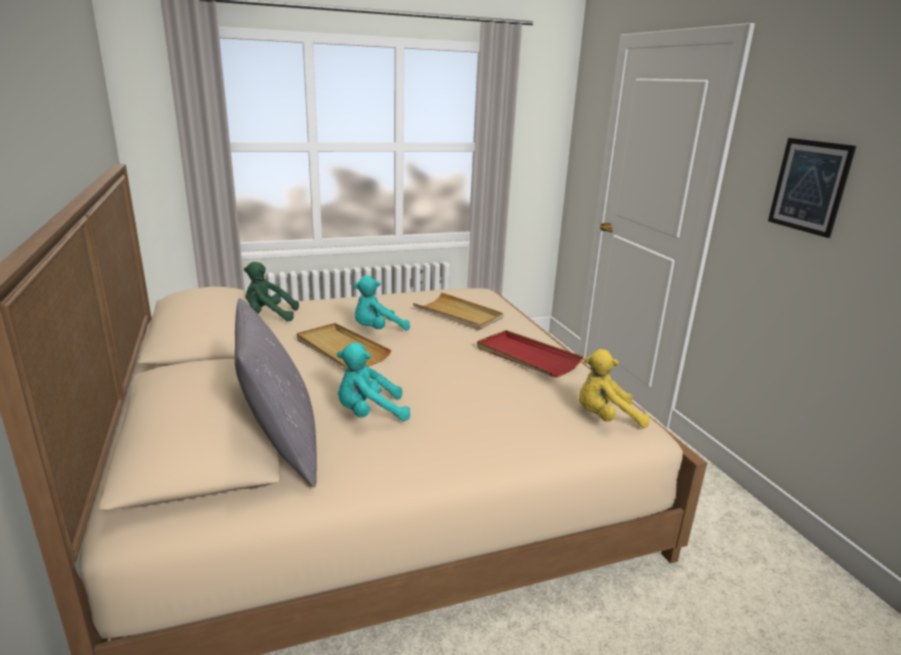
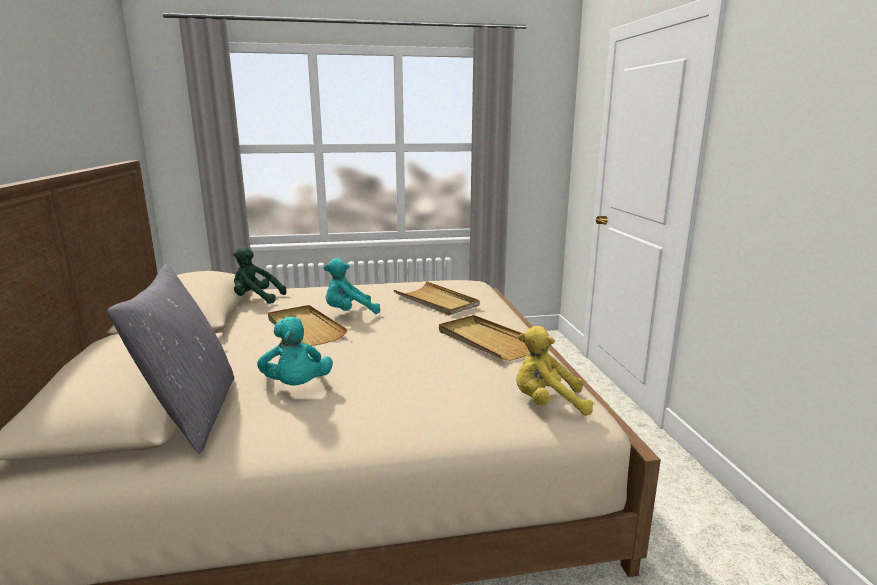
camera: 10 degrees right, 5 degrees down
(369, 414) = (296, 387): turquoise plush toy -> turquoise plush toy turned 105 degrees counterclockwise
(526, 357) = (486, 340): red tray -> beige tray
(809, 186) = (788, 153): picture -> none

